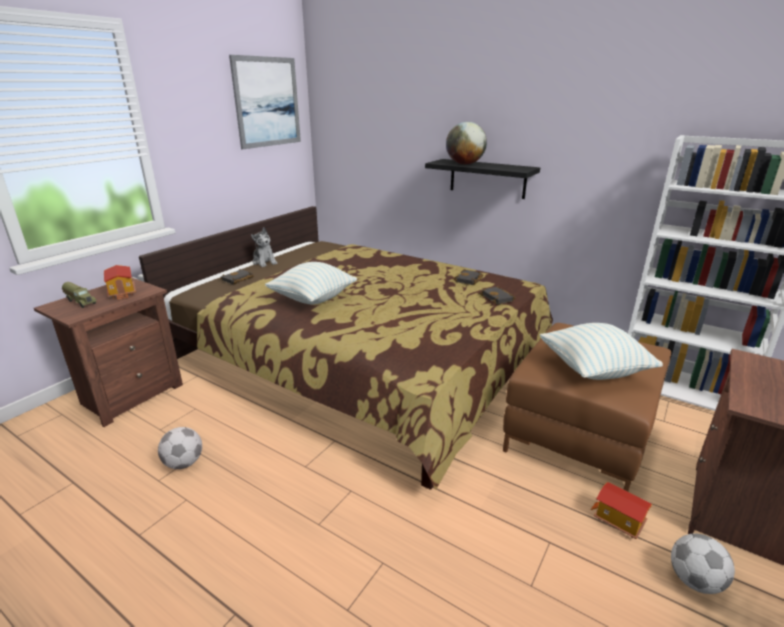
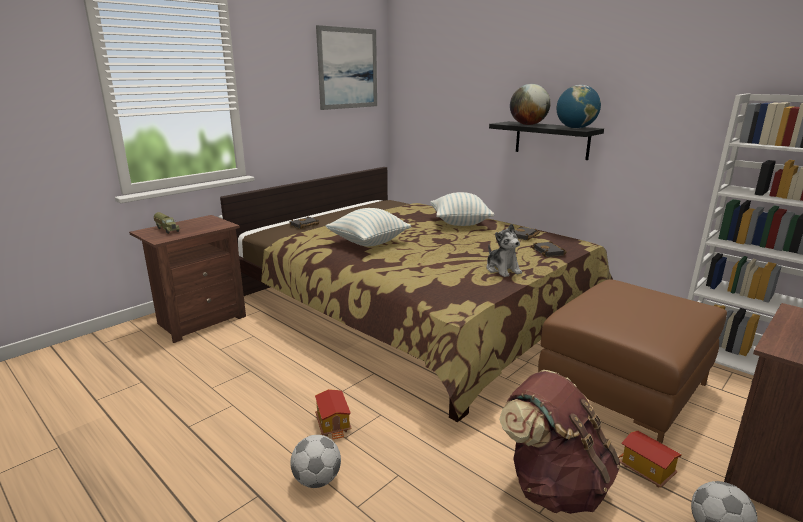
camera: 10 degrees right, 5 degrees down
(123, 292) = (202, 225): toy house -> toy house (334, 424)
(184, 463) = (236, 377): football -> football (317, 480)
(264, 262) = (332, 213): plush toy -> plush toy (502, 270)
(513, 168) = (575, 128): none -> globe
(538, 551) = (553, 485): none -> brown backpack
(593, 369) = (632, 317): pillow -> pillow (460, 223)

